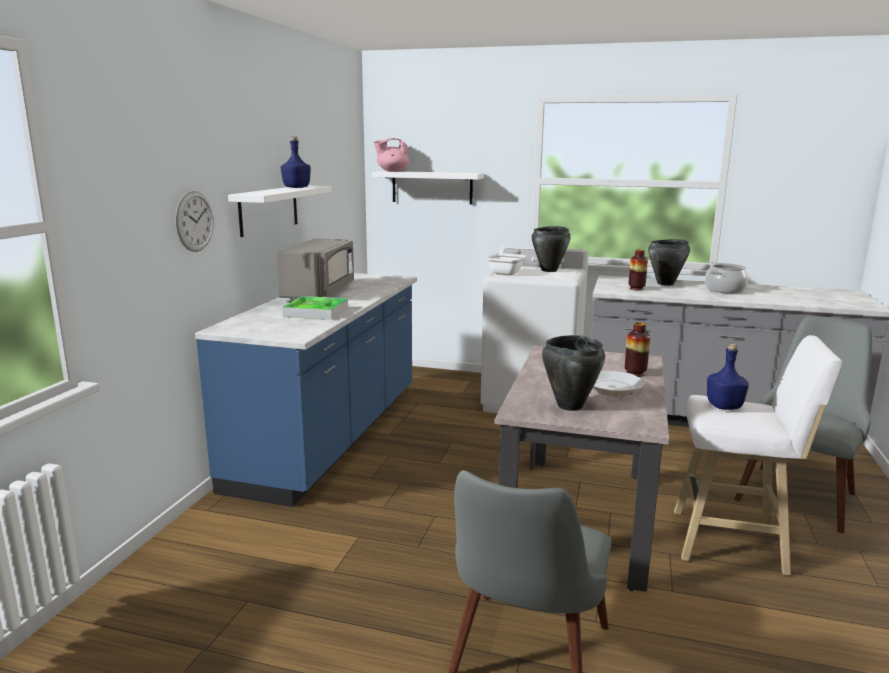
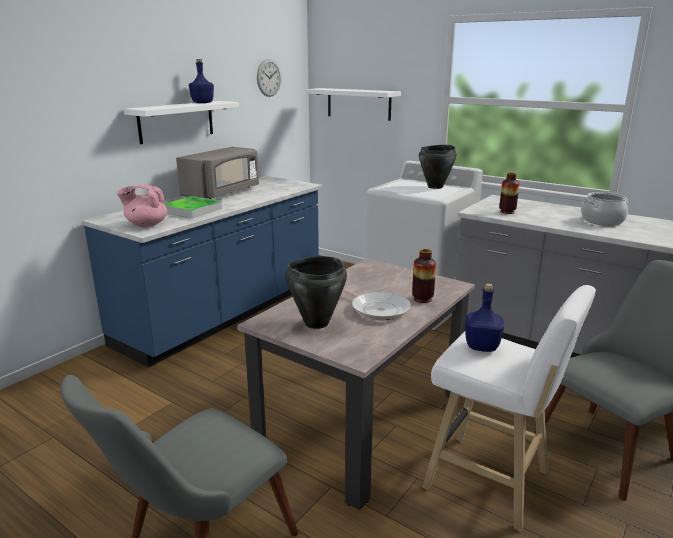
camera: 20 degrees right, 5 degrees up
(194, 221) = (82, 130): wall clock -> wall clock (269, 78)
(392, 171) = (324, 88): pink teapot -> pink teapot (146, 225)
(507, 273) = (392, 187): frying pan -> none
(666, 284) = (547, 209): black cooking pot -> none

